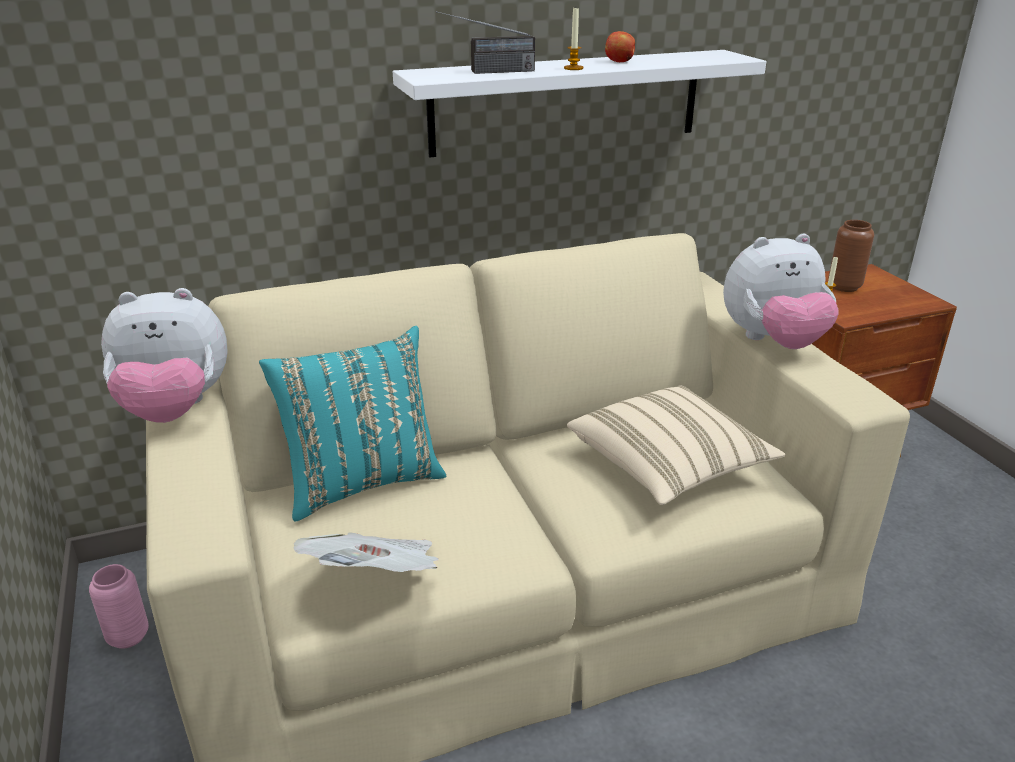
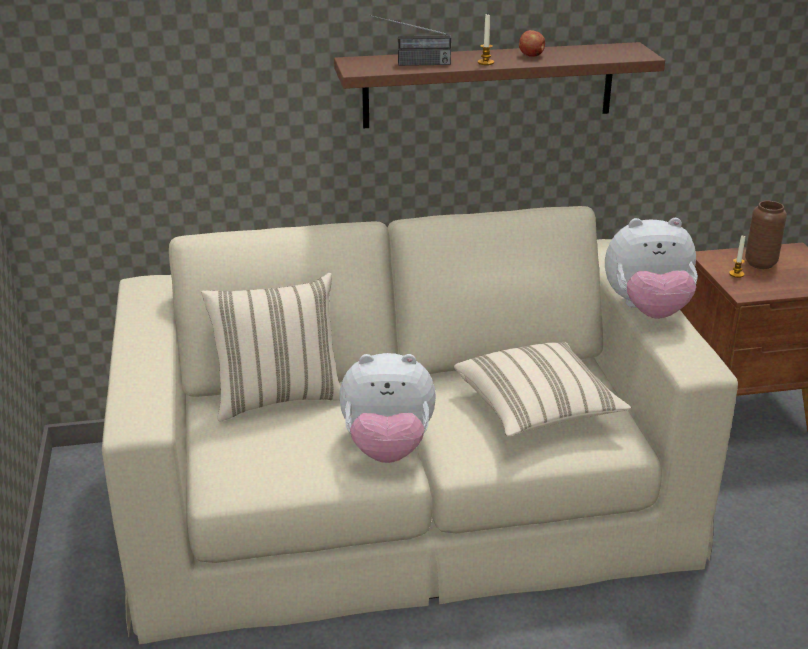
camera: 10 degrees right, 0 degrees up
(128, 637) = (86, 507): pink vase -> none
(175, 410) = (136, 324): plush toy -> plush toy (387, 448)
(362, 482) = (278, 397): turquoise pillow -> beige pillow
(377, 579) = (273, 469): newspaper -> none
(567, 102) = (489, 85): white shelf -> brown shelf

